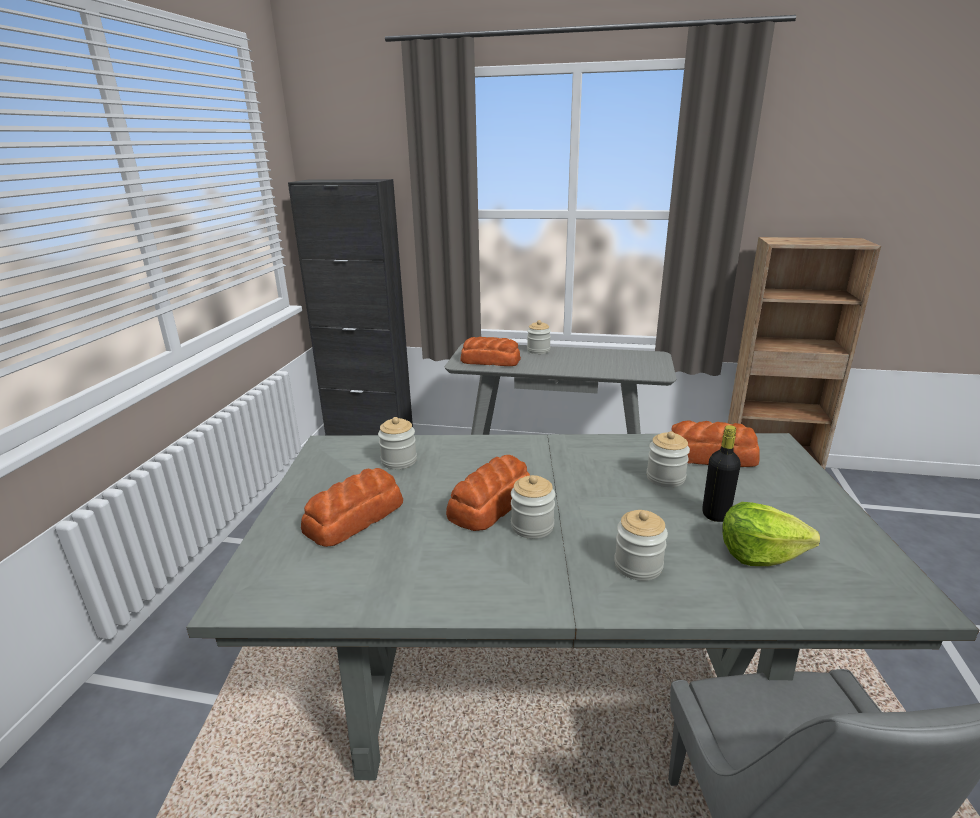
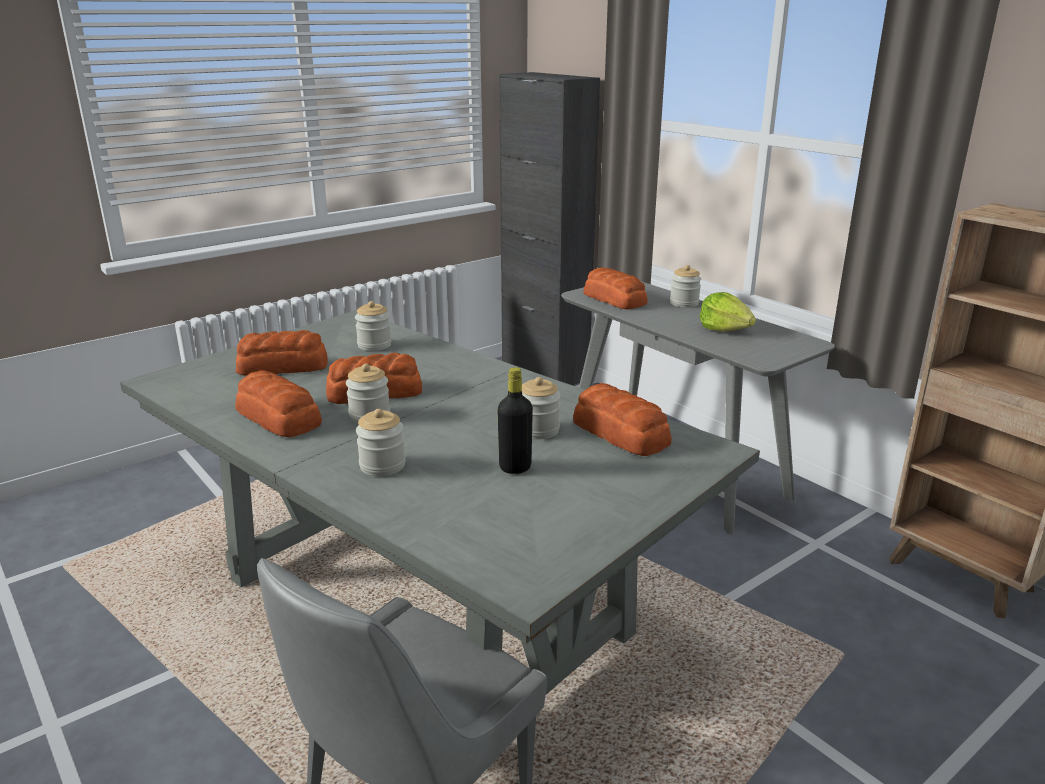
camera: 40 degrees right, 0 degrees up
(461, 571) = (278, 418): none -> bread
(759, 553) = (484, 502): lettuce -> lettuce (725, 329)

